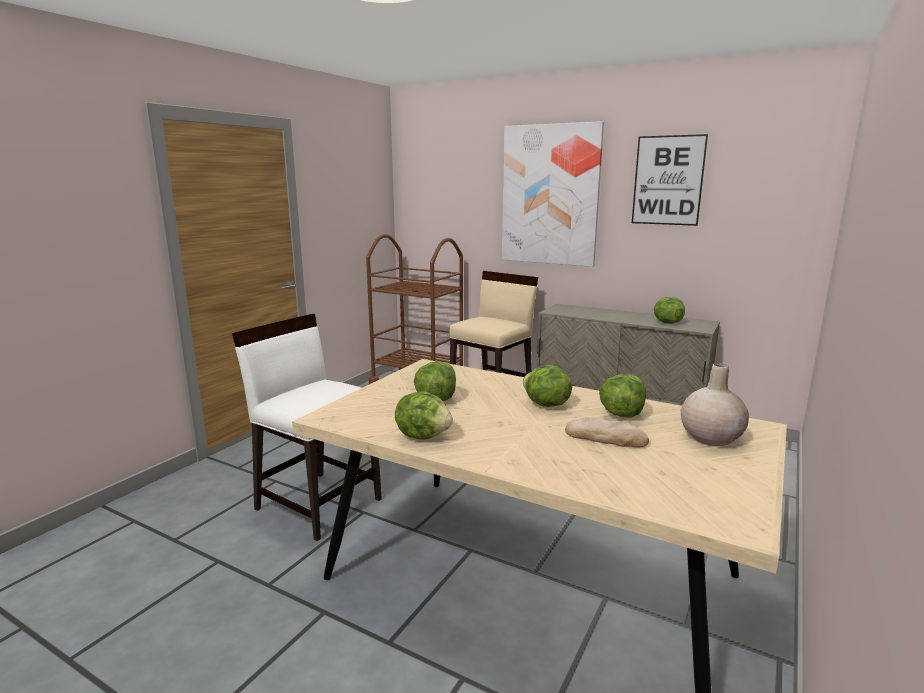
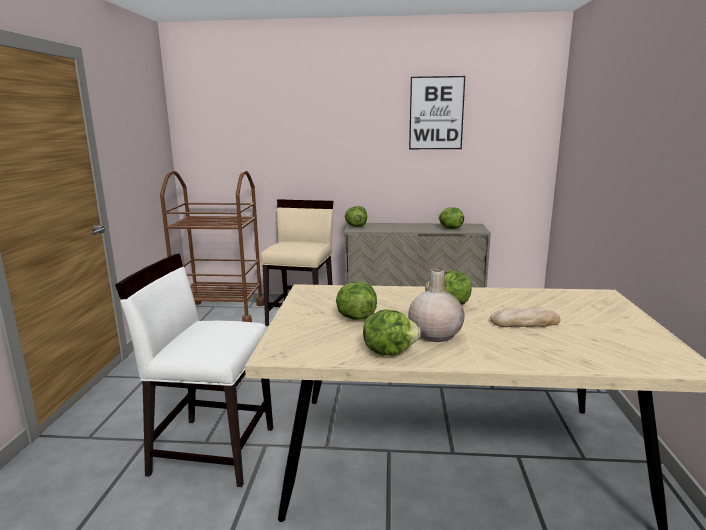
camera: 25 degrees left, 0 degrees up
(550, 195) = (335, 128): picture -> none
(621, 414) = (510, 302): lettuce -> lettuce (356, 226)
(710, 438) = (587, 308): beige vase -> beige vase (434, 335)

